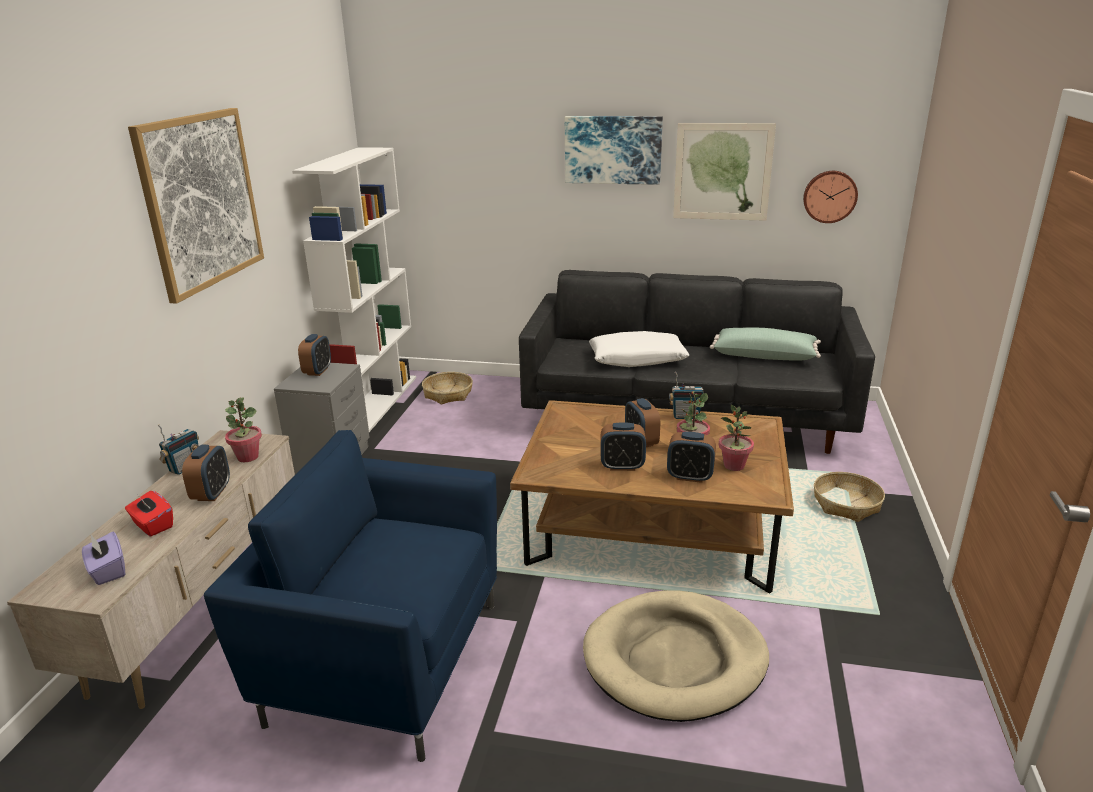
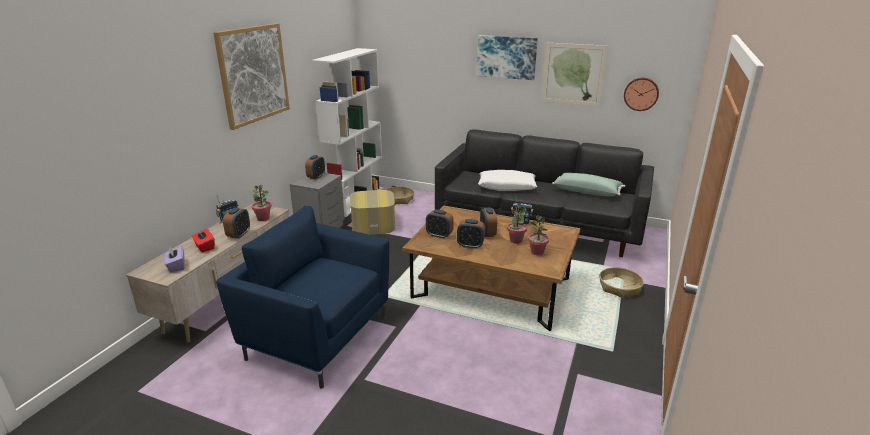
camera: 10 degrees right, 0 degrees up
(419, 441) = (373, 224): none -> ottoman
(675, 659) = (478, 358): beige dog bed -> none
(690, 476) = (507, 255): alarm clock -> alarm clock (439, 235)

